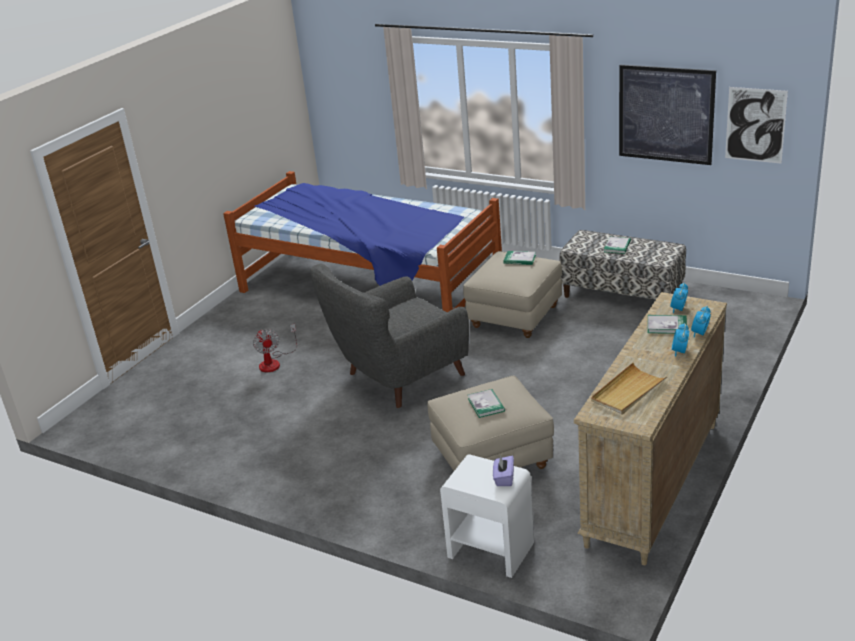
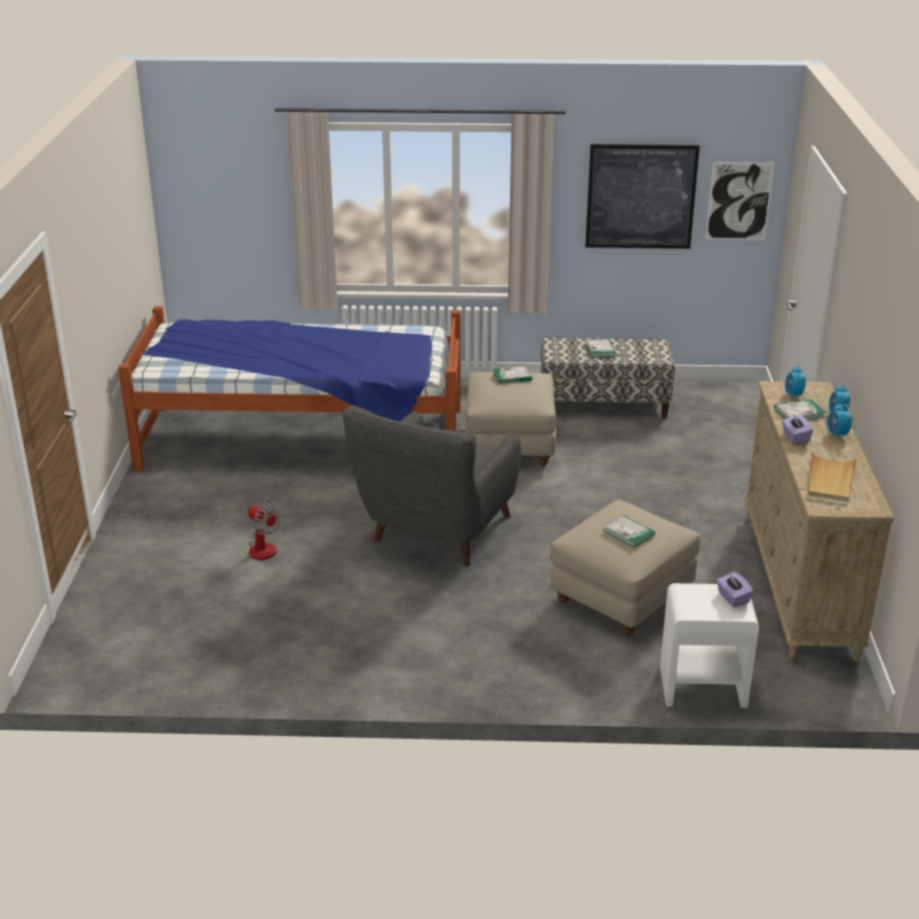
camera: 30 degrees left, 0 degrees up
(638, 348) = (795, 438): none -> purple tissue box

